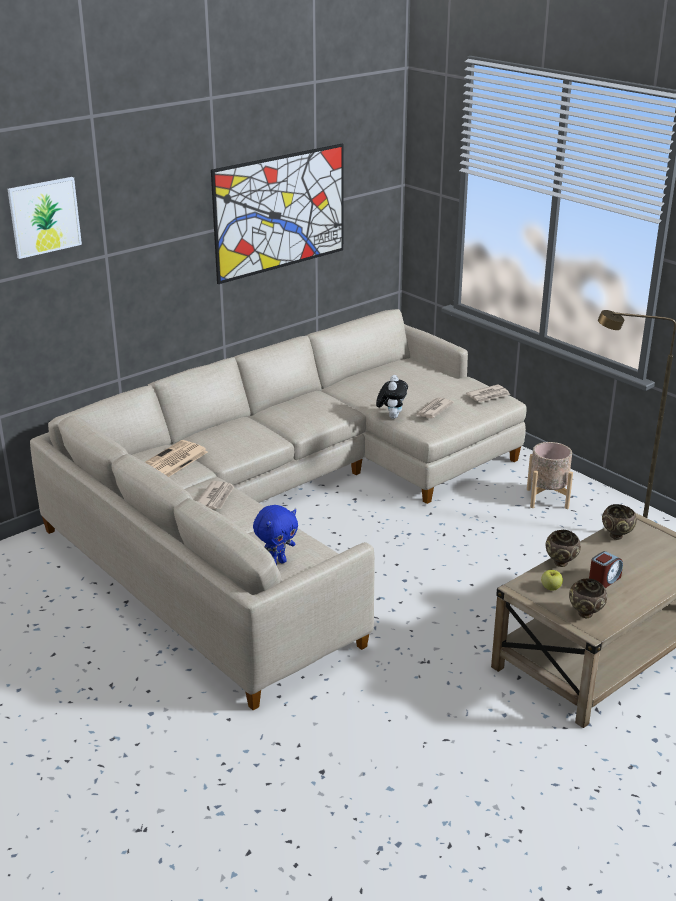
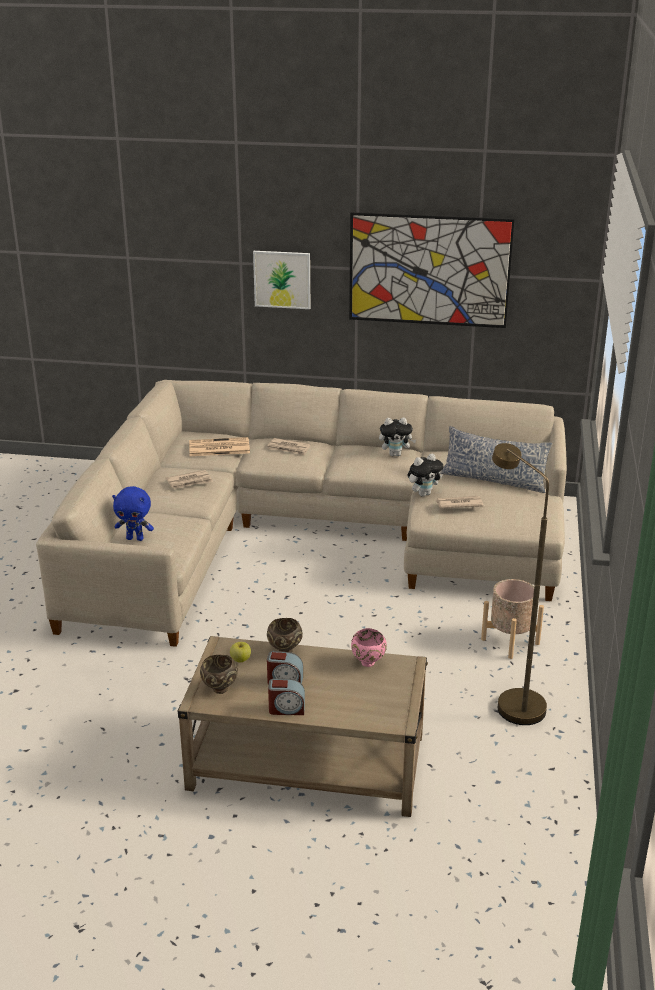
camera: 50 degrees right, 0 degrees up
(44, 217) = (185, 216): picture -> picture (282, 279)
(316, 399) = (396, 454): none -> plush toy
(418, 383) = (493, 480): none -> pillow
(488, 395) = (532, 517): newspaper -> newspaper (289, 448)
(617, 536) = (368, 663): brown bowl -> pink bowl
(644, 595) = (286, 709): none -> alarm clock

